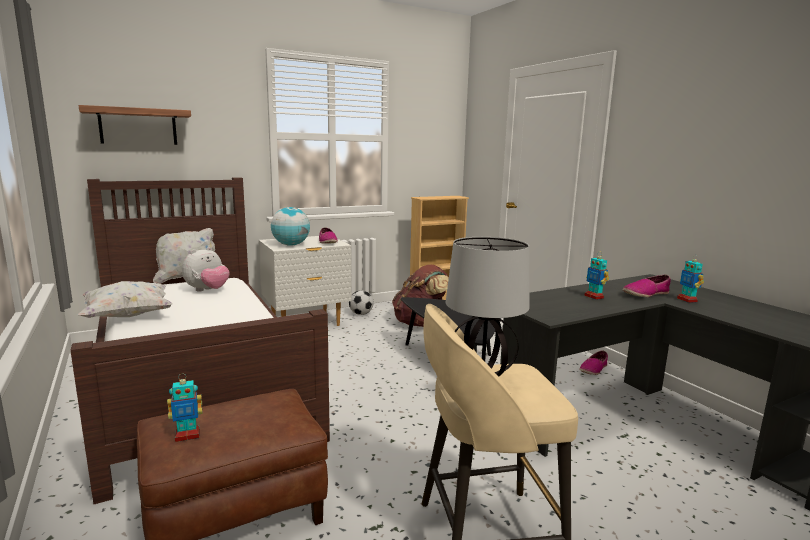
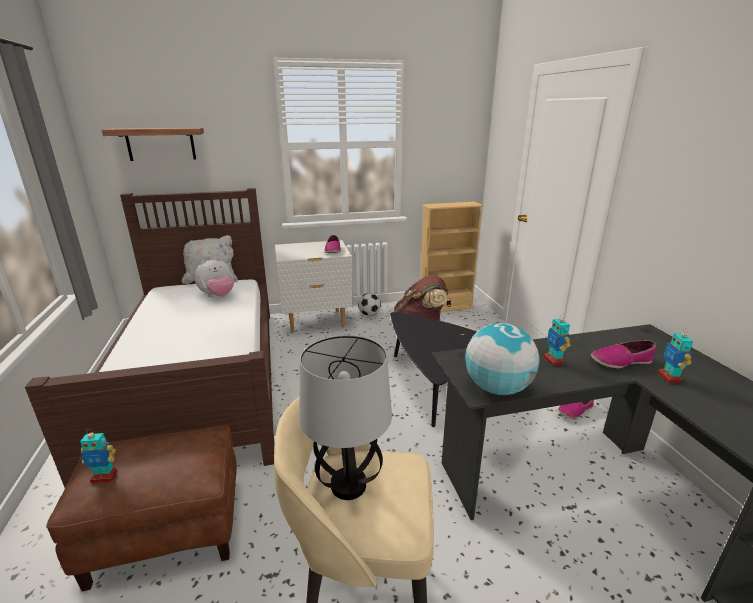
camera: 15 degrees right, 10 degrees up
(128, 316) = (139, 323): white pillow -> none
(291, 245) = (297, 253): globe -> globe (497, 388)

